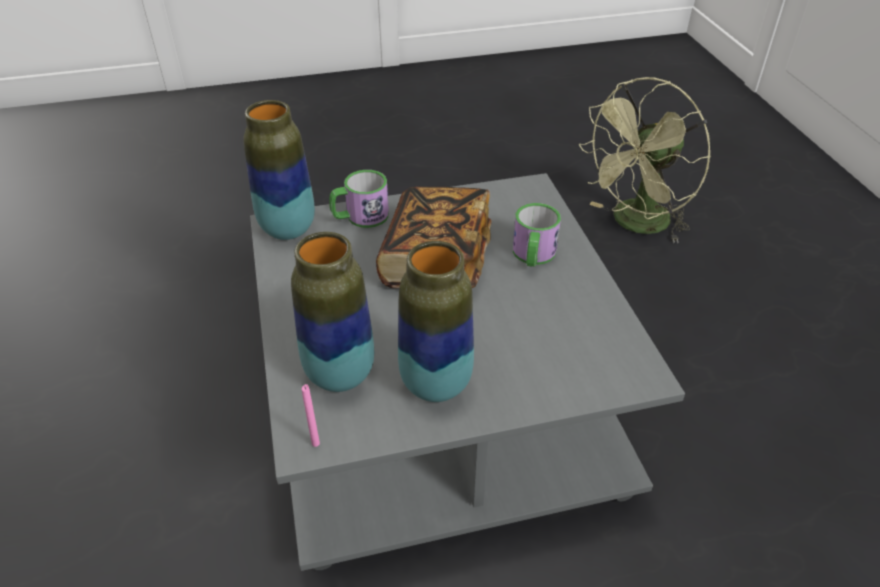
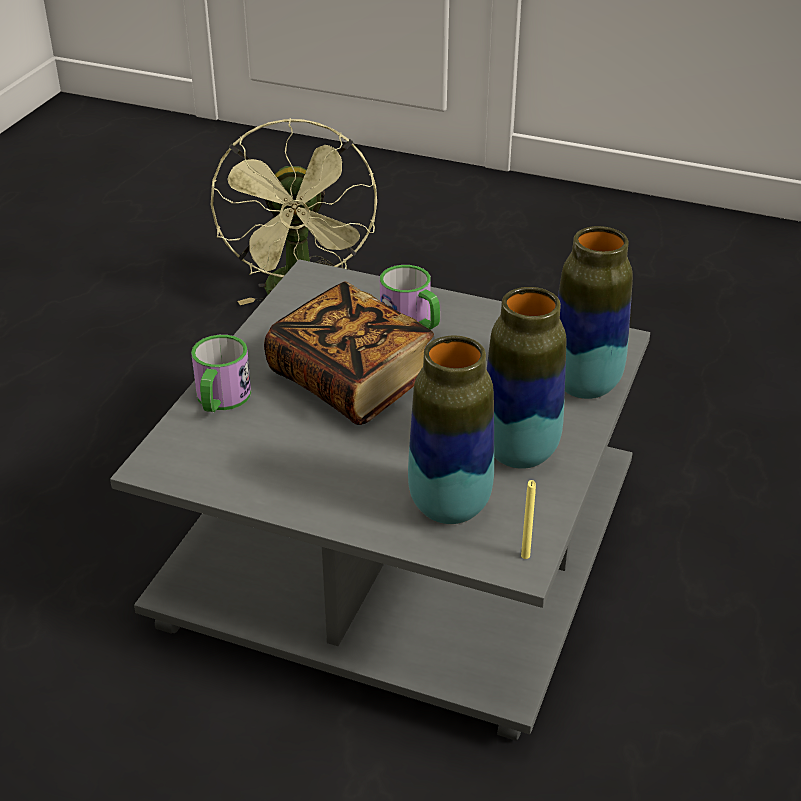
camera: 55 degrees left, 5 degrees down
(288, 229) = (176, 458): vase -> vase (584, 385)
(315, 443) = (525, 556): pink candle -> yellow candle

